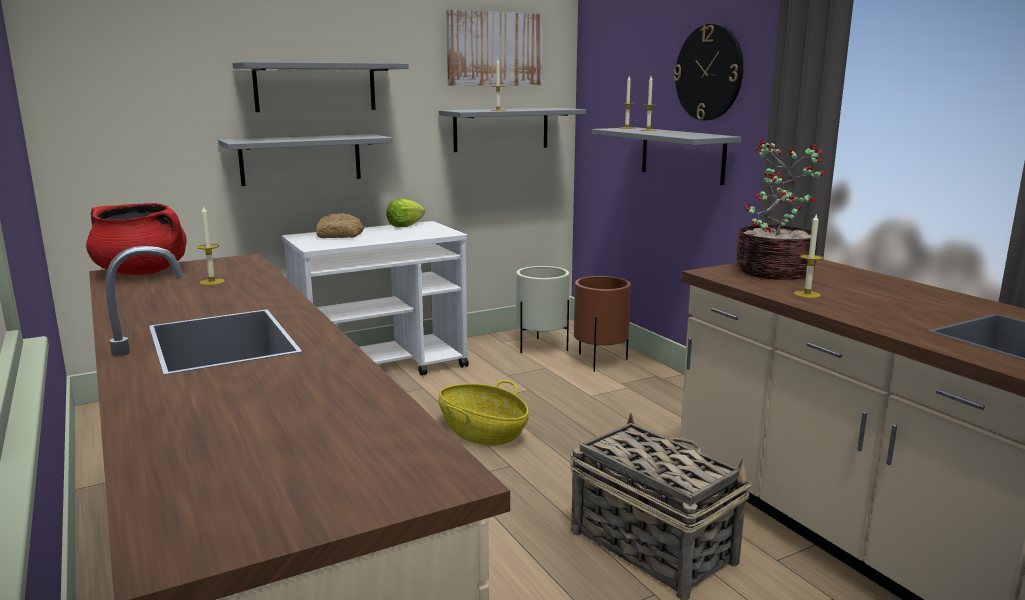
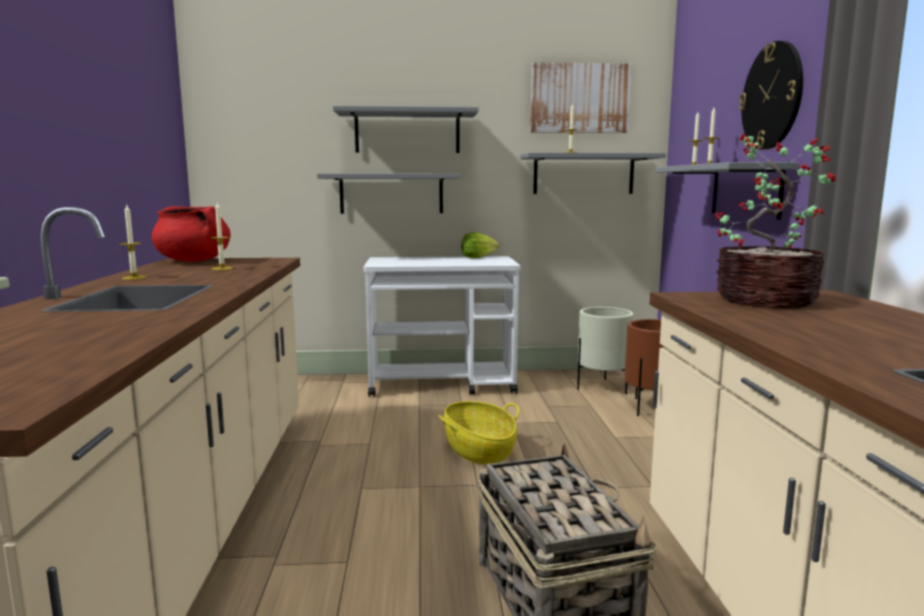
camera: 25 degrees right, 5 degrees down
(340, 235) = (413, 259): bread -> none
(807, 294) = (769, 321): candle -> candle (134, 278)

